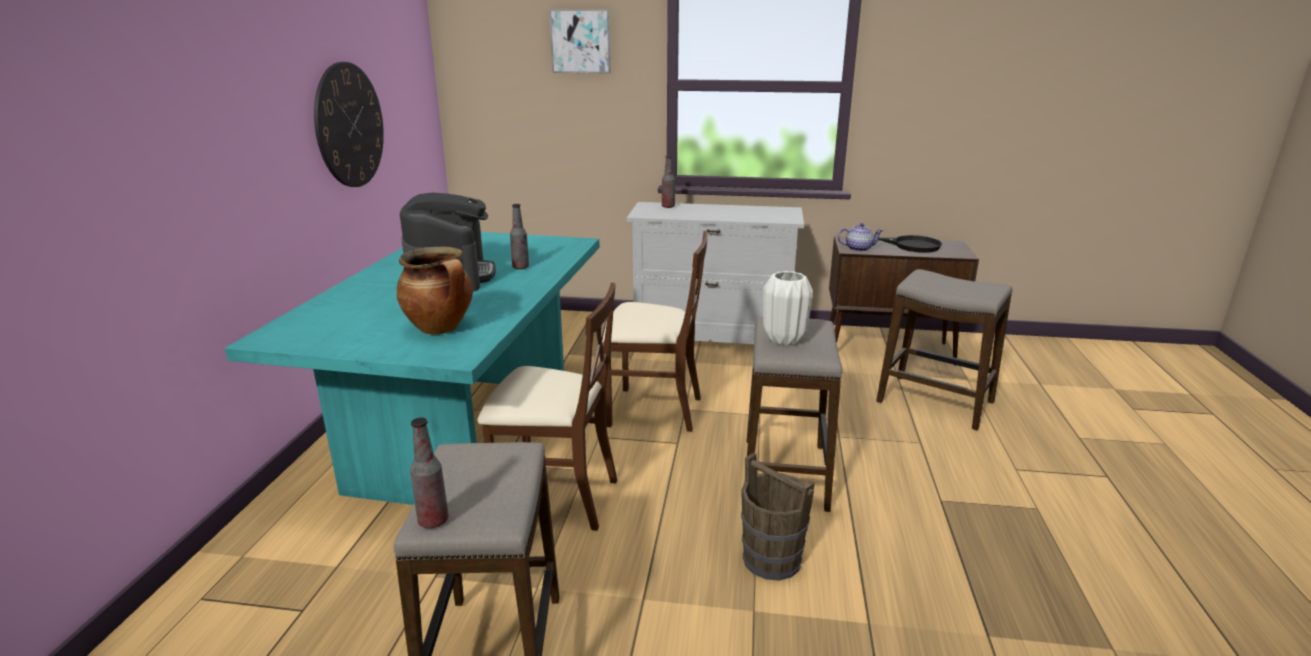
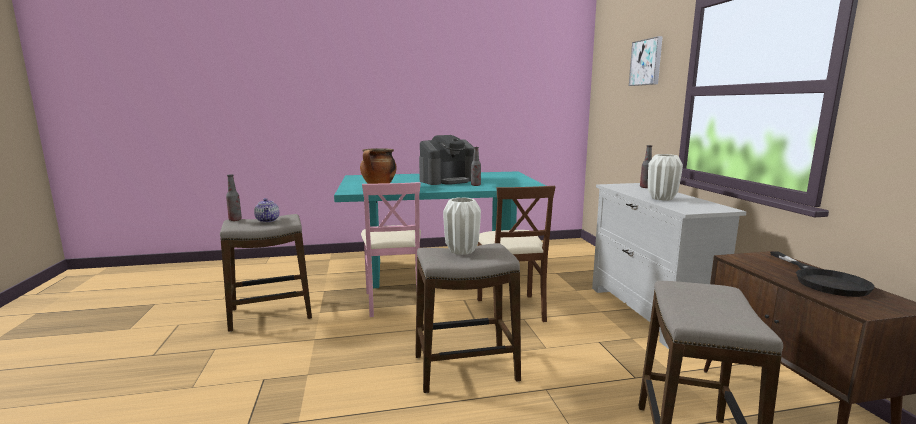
camera: 70 degrees right, 10 degrees down
(349, 125) = (485, 107): wall clock -> none
(556, 498) = (394, 301): brown chair -> pink chair
(732, 214) = (662, 198): none -> white vase
(771, 559) = (359, 374): brown bucket -> none
(858, 248) = (748, 261): teapot -> teapot (268, 220)

